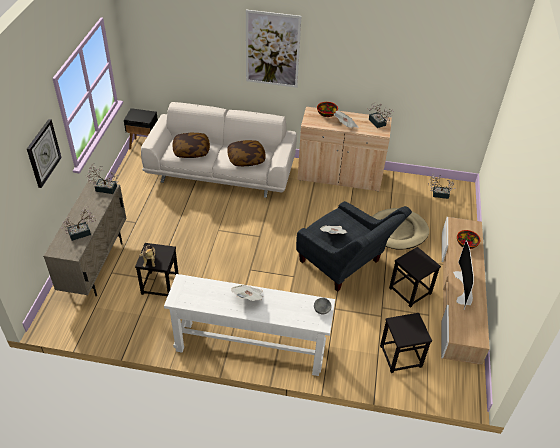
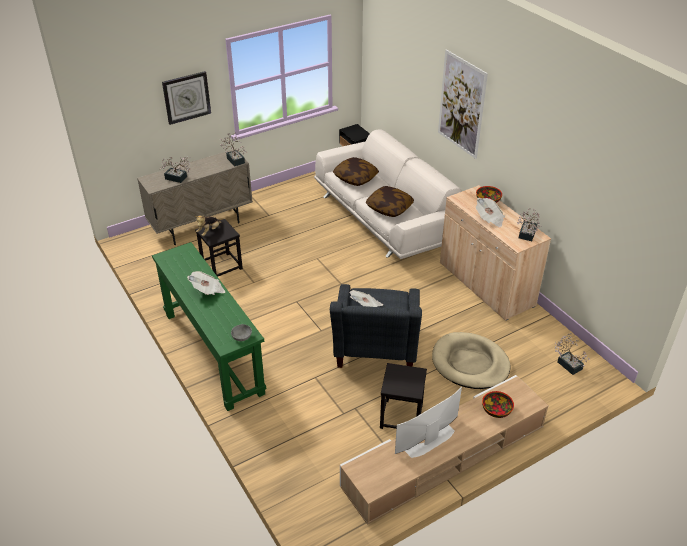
camera: 50 degrees right, 5 degrees down
(250, 348) = (213, 352): white console table -> green console table
(400, 356) = (310, 454): black stool -> none

